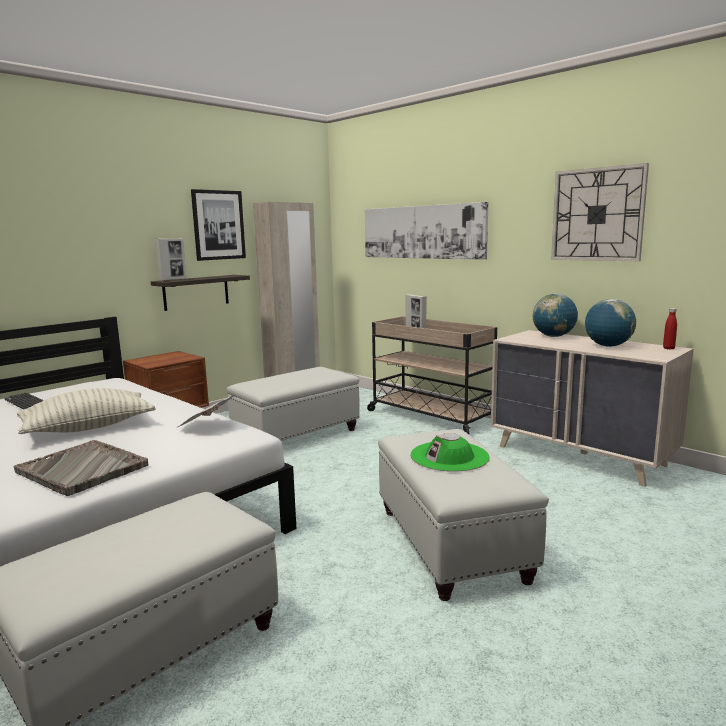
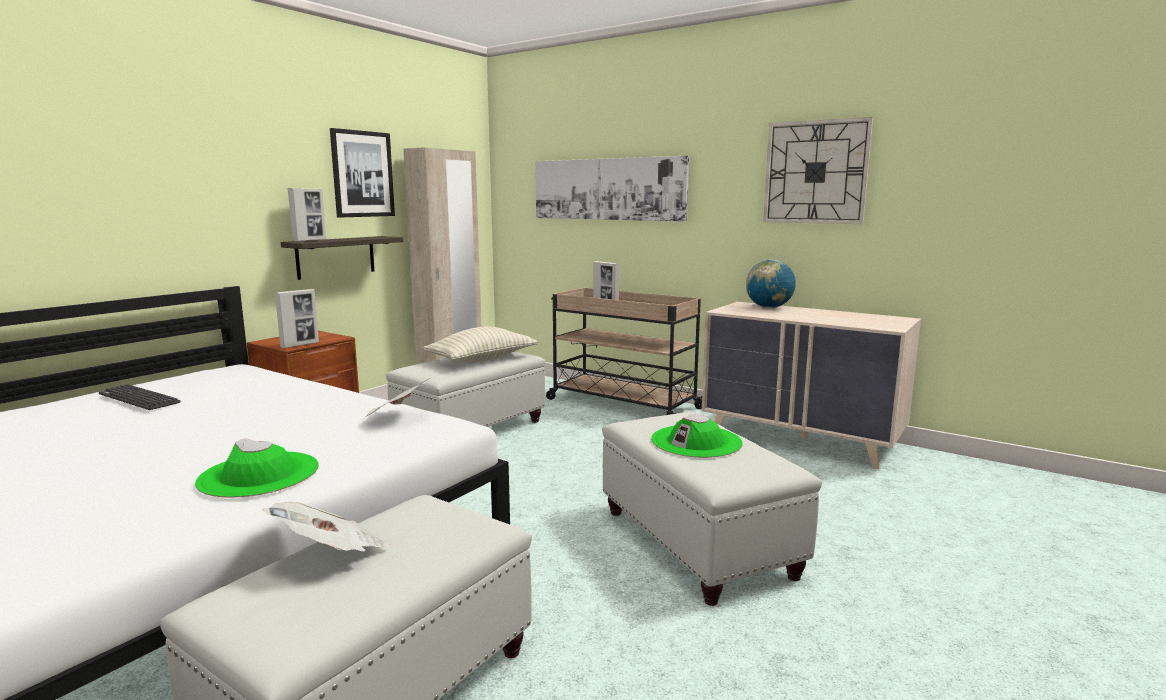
camera: 10 degrees left, 0 degrees up
(82, 469) = (259, 474): grey tray -> green hat
(88, 428) = (238, 425): pillow -> pillow (482, 360)
(113, 536) = (332, 554): none -> newspaper
(160, 363) = (300, 345): none -> picture frame
(608, 346) = (833, 317): globe -> none
(668, 348) = (897, 318): red bottle -> none

